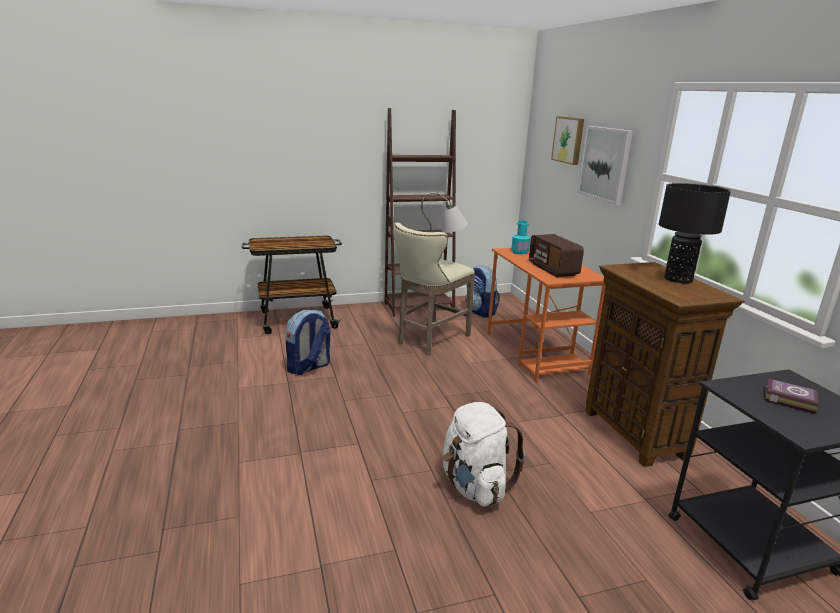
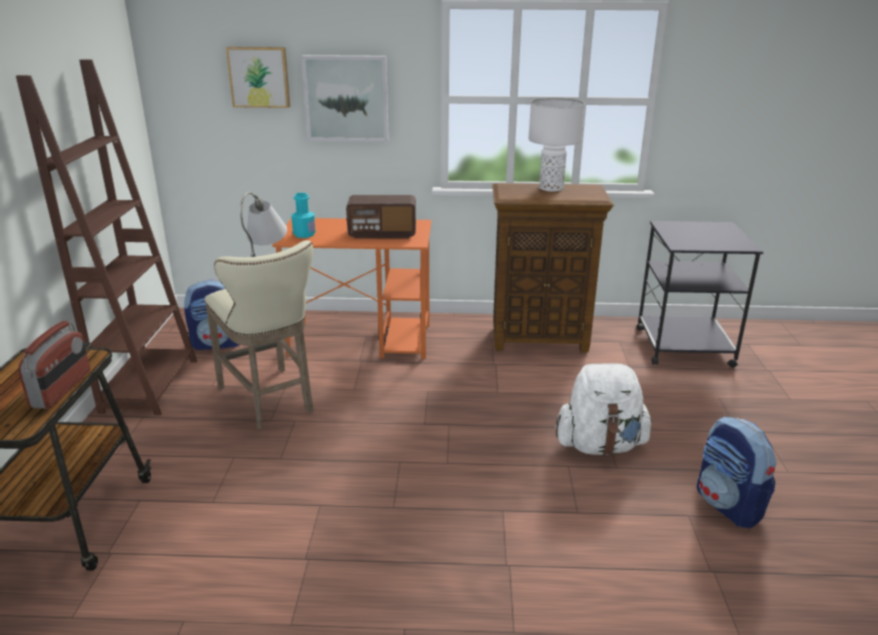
camera: 70 degrees left, 5 degrees up
(293, 247) = (62, 389): none -> radio
(308, 367) = (273, 530): backpack -> backpack (729, 505)
(678, 279) = (551, 188): black table lamp -> white table lamp
(788, 399) = (697, 235): book -> none

